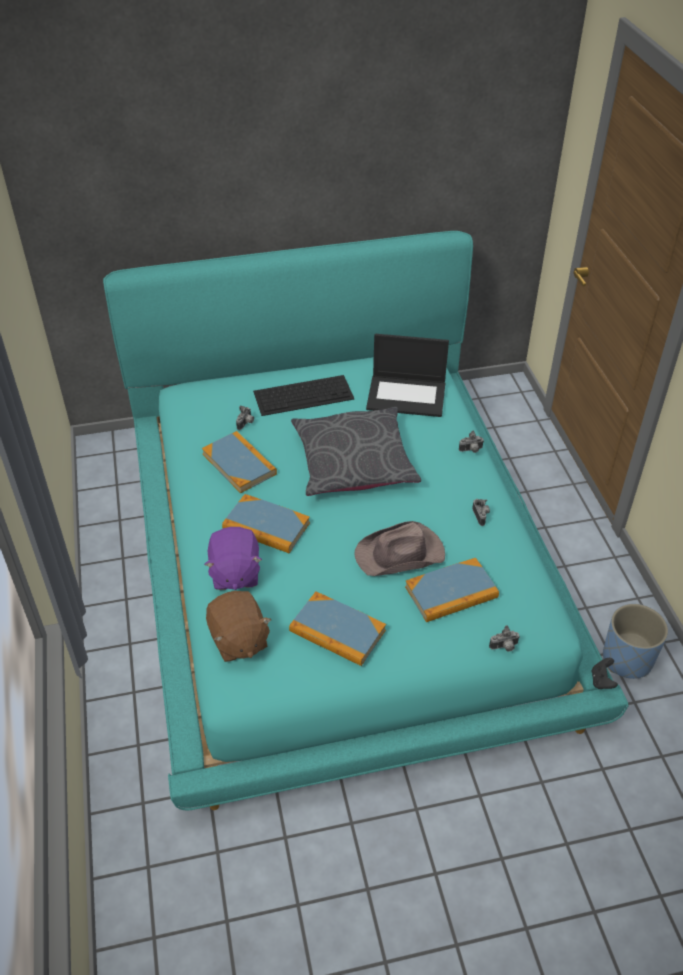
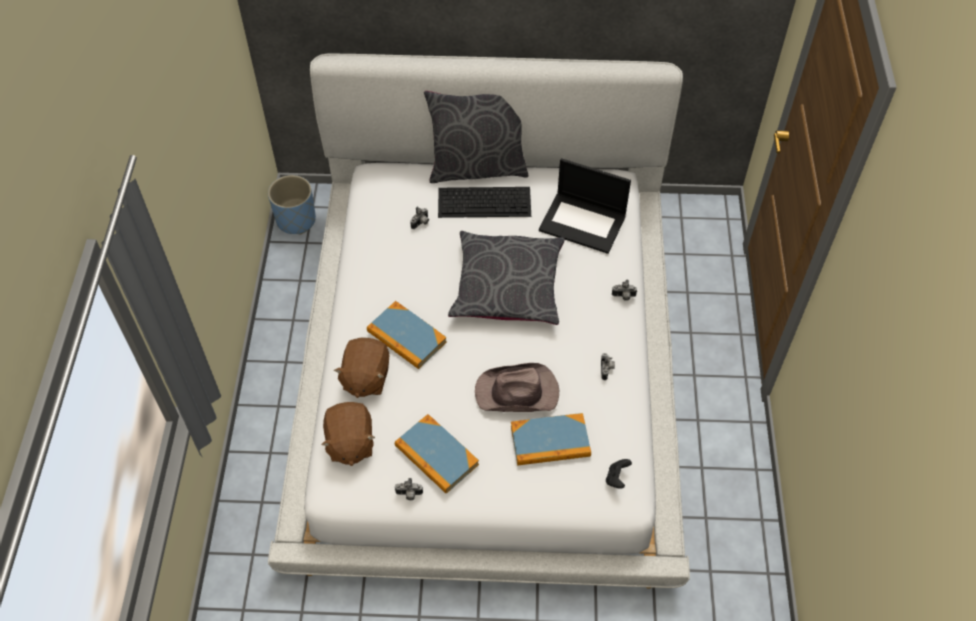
camera: 15 degrees right, 10 degrees up
(234, 573) = (365, 378): purple plush toy -> brown plush toy
(239, 464) = (402, 266): book -> none
(285, 368) = (477, 167): none -> grey pillow
(341, 561) = (488, 367): turquoise bed -> white bed
(504, 647) = (579, 505): camera -> camera (409, 495)
(602, 681) = (673, 550): black game controller -> black game controller (616, 478)
(627, 659) = (720, 528): blue planter -> blue planter (296, 220)

